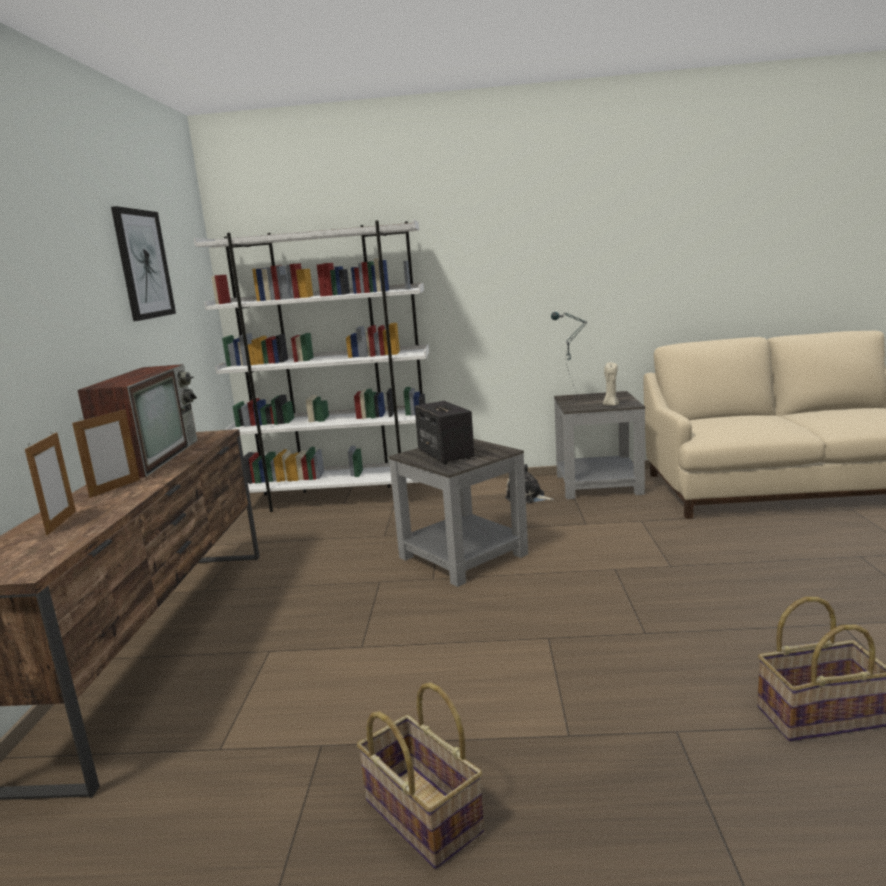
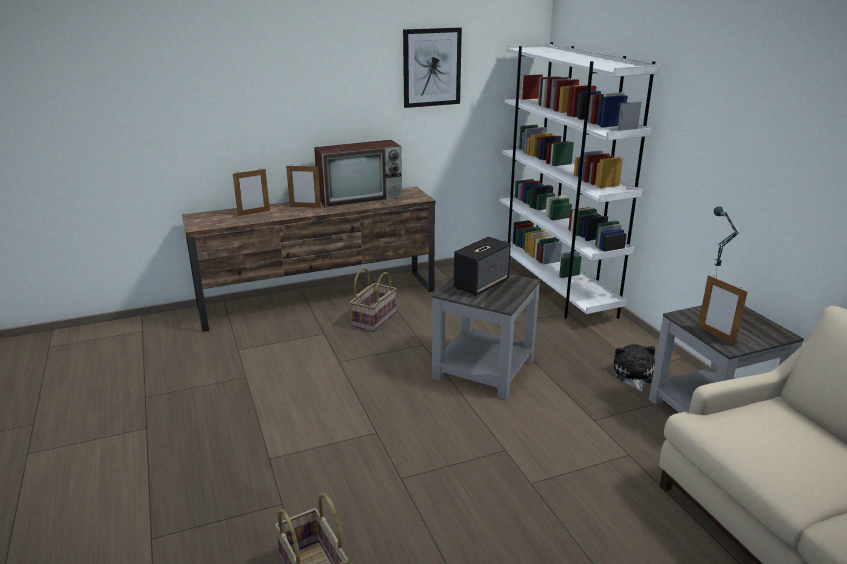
camera: 65 degrees right, 10 degrees up
(421, 816) = (198, 421): basket -> basket (373, 319)
(610, 405) = (716, 335): beige candle -> picture frame

